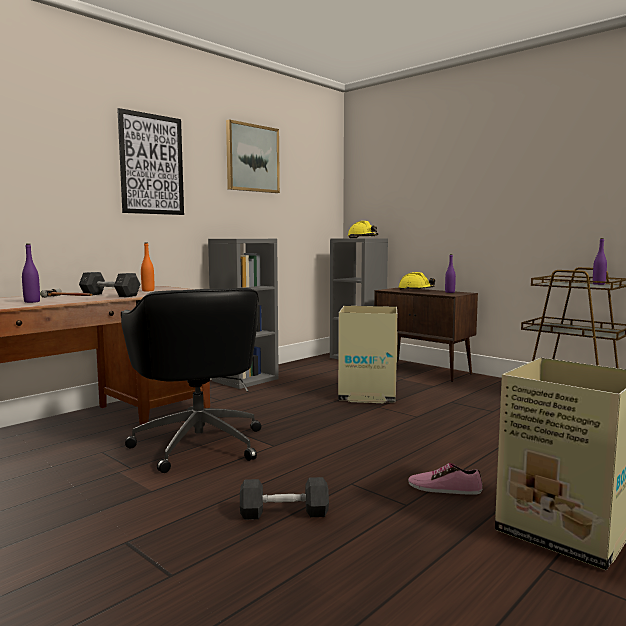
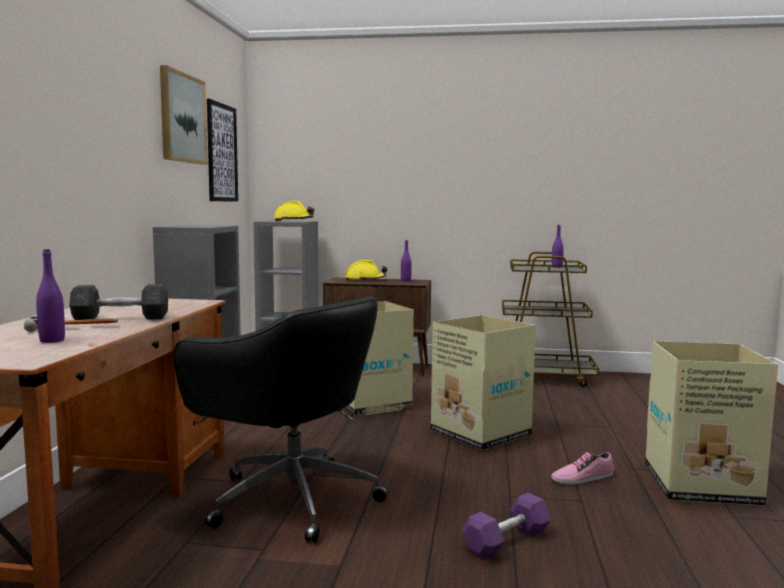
camera: 35 degrees left, 0 degrees up
(148, 290) = (138, 306): orange bottle -> none
(151, 164) = (95, 122): picture -> picture (222, 153)
(284, 513) = (506, 541): grey dumbbell -> purple dumbbell
(417, 432) = (479, 433): none -> cardboard box

